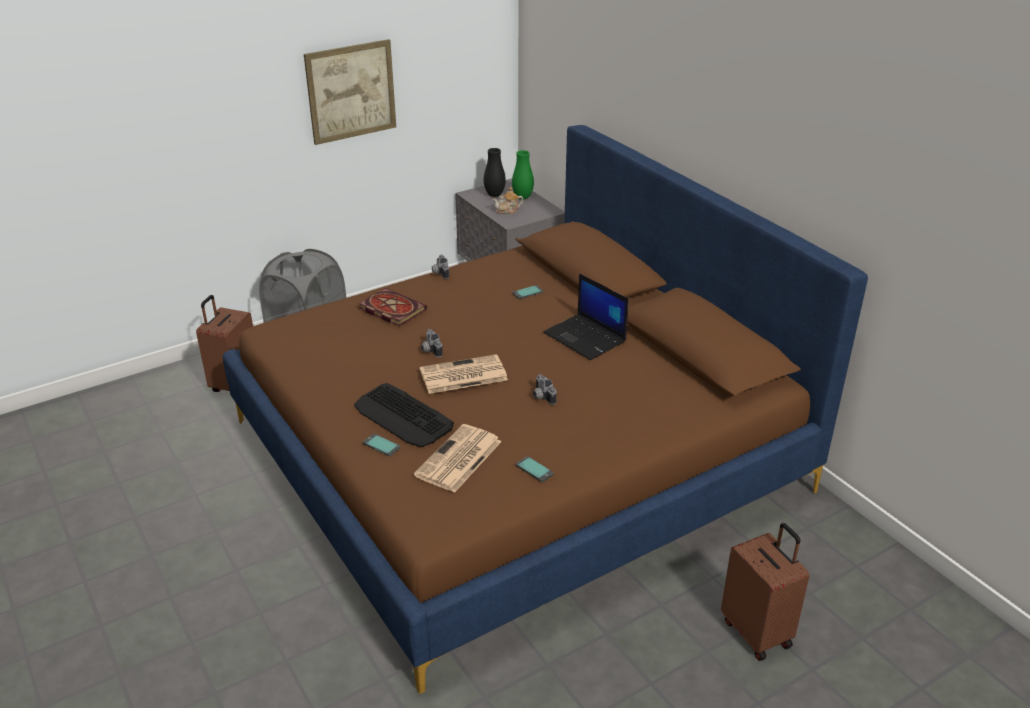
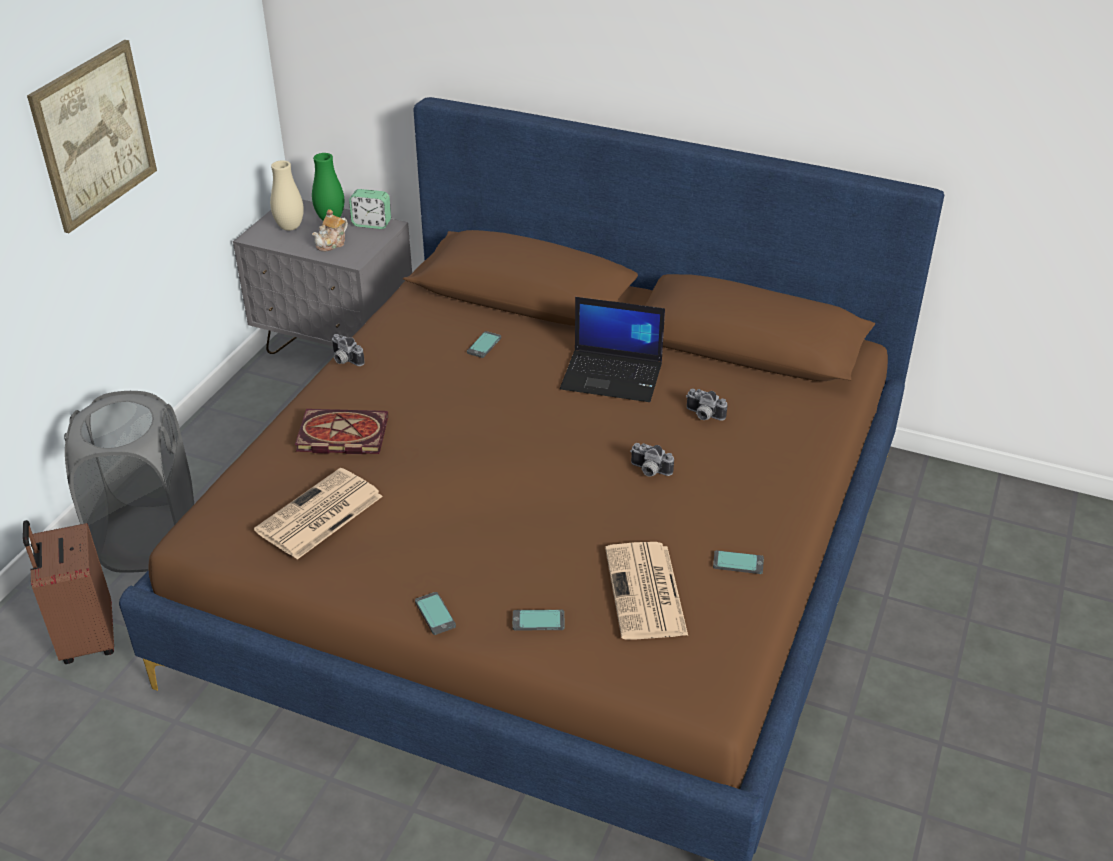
camera: 35 degrees left, 5 degrees up
(334, 417) = (435, 614): none -> phone
(403, 416) = (520, 571): keyboard -> none
(430, 350) = (457, 469): camera -> camera (703, 416)
(462, 375) = (532, 485): newspaper -> newspaper (319, 515)
(494, 195) = (290, 227): black vase -> beige vase
(543, 207) = (371, 224): none -> alarm clock
(757, 632) = (976, 632): brown suitcase -> none

